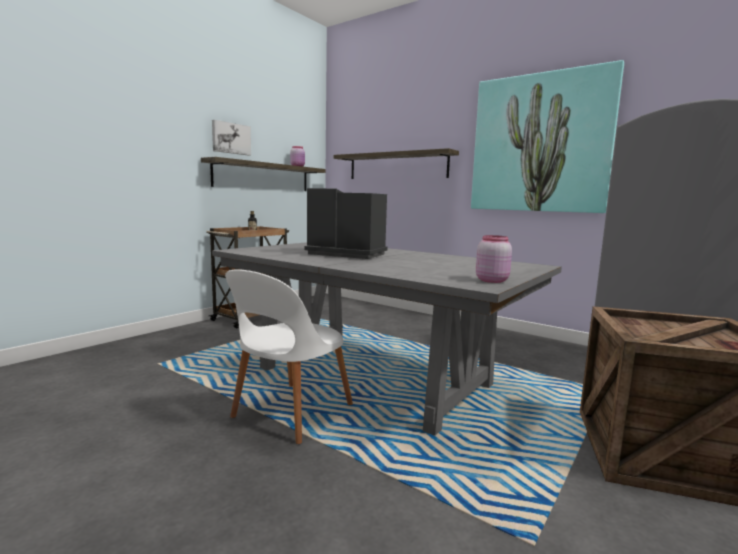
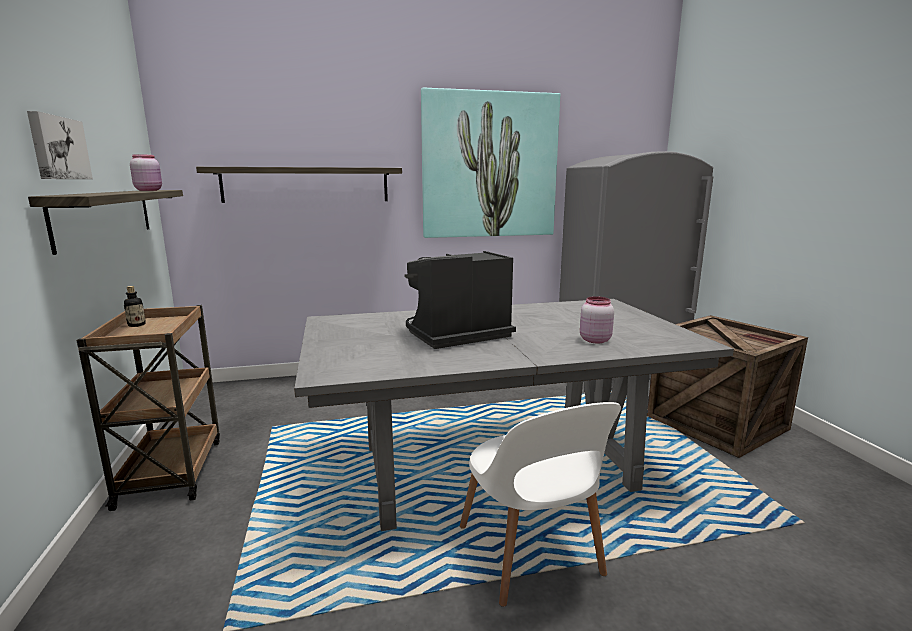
camera: 50 degrees left, 5 degrees up
(491, 280) = (673, 333): pink jar -> pink jar (594, 340)

